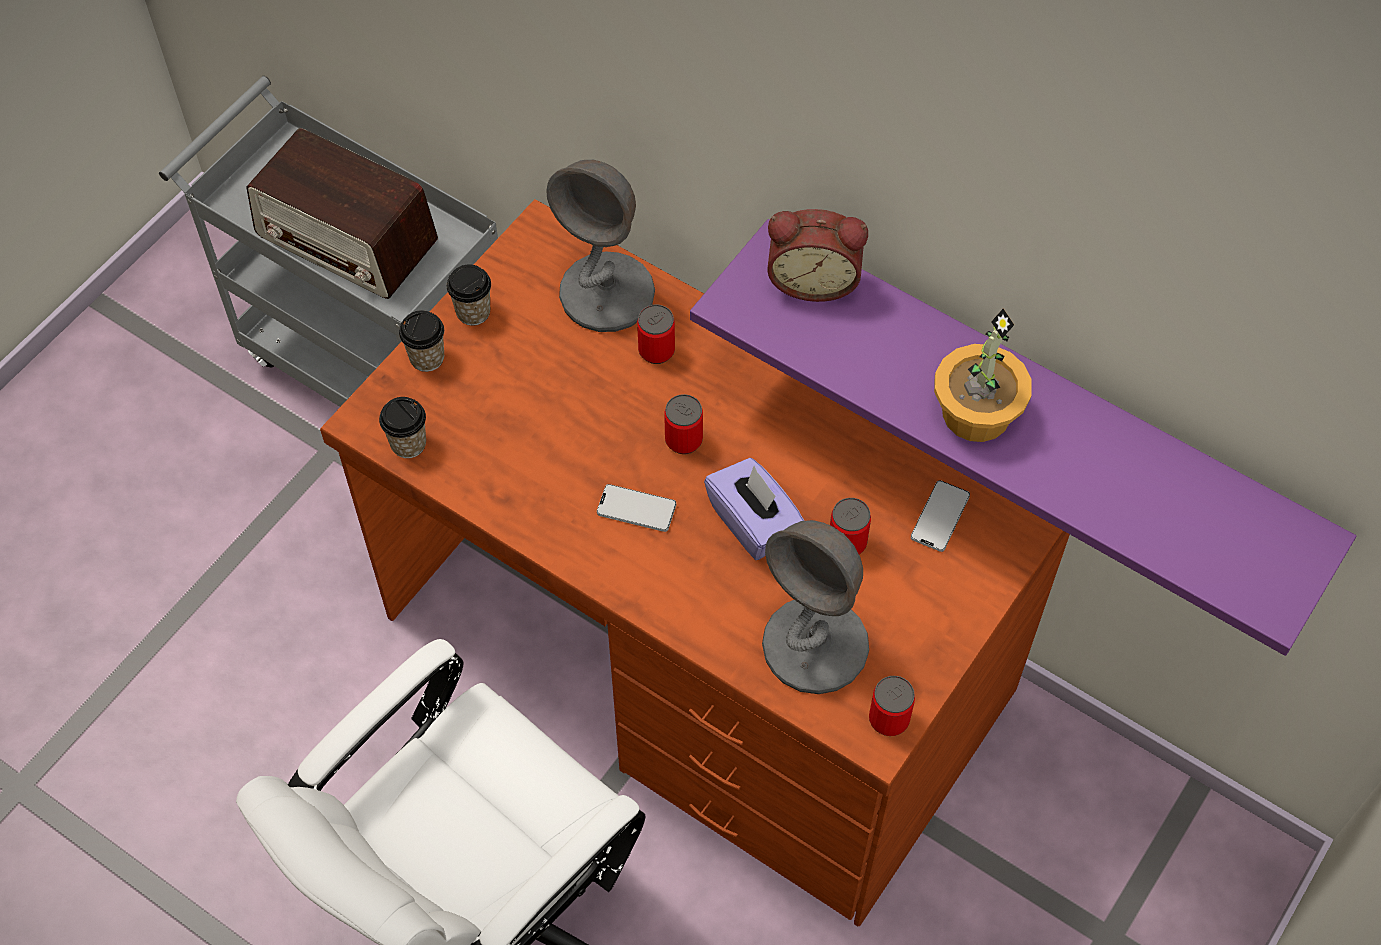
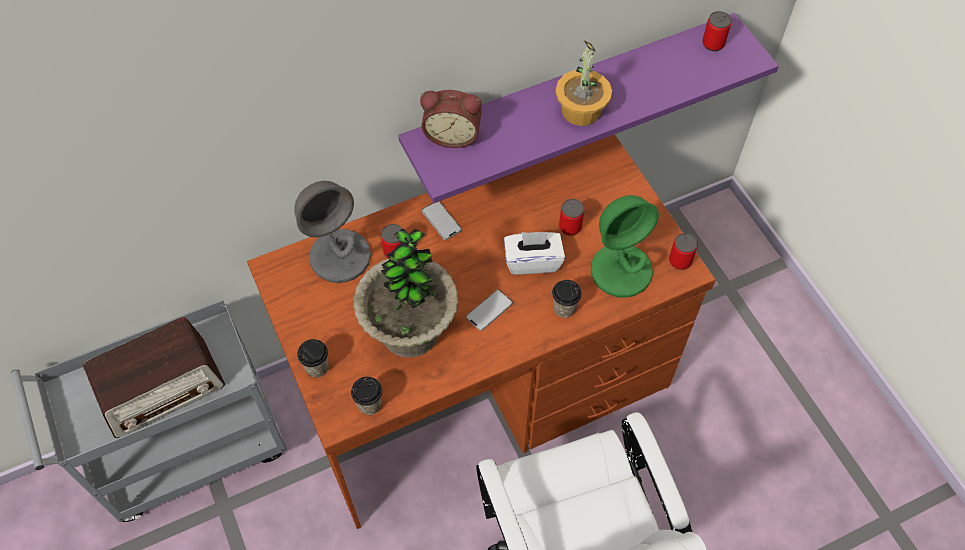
camera: 60 degrees left, 0 degrees up
(473, 312) = (303, 328): cup -> cup (564, 308)
(544, 432) = (410, 331): none -> potted plant
(683, 440) = (461, 267): can -> can (713, 44)
(754, 523) = (532, 261): purple tissue box -> white tissue box
(813, 279) = (452, 134): alarm clock -> alarm clock turned 60 degrees clockwise
(816, 646) = (621, 270): grey table lamp -> green table lamp
(940, 517) = (580, 181): phone -> phone (441, 221)

